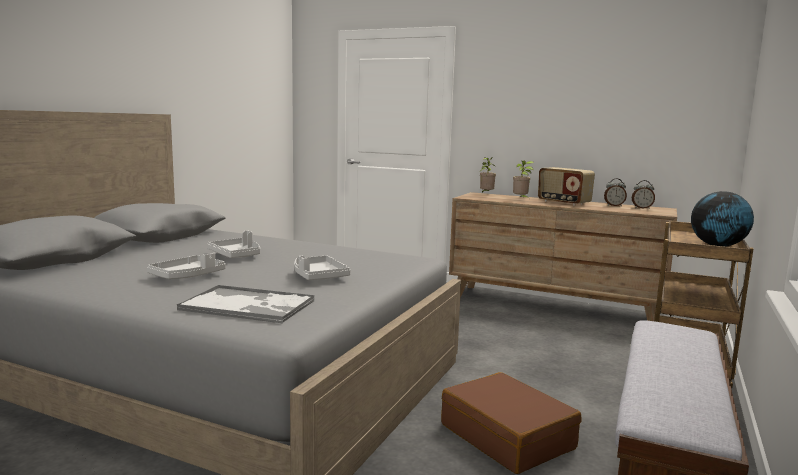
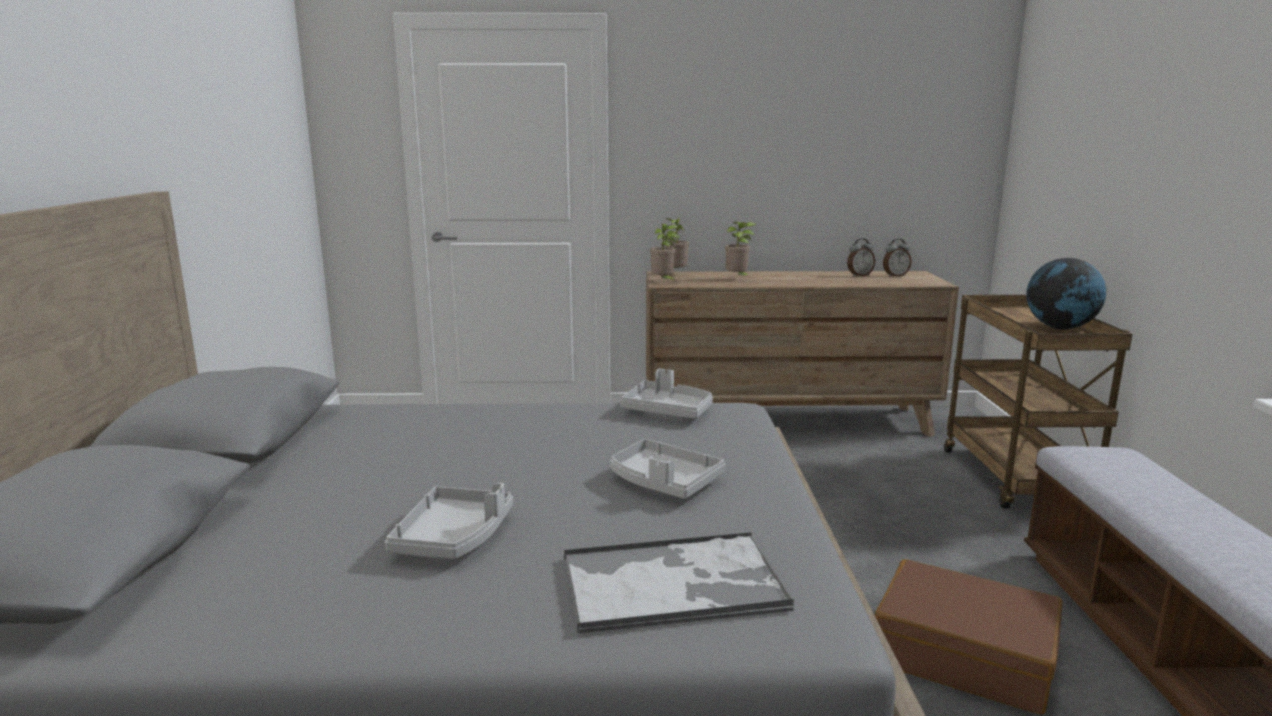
camera: 25 degrees left, 5 degrees up
(237, 255) = (456, 462): grey tray -> grey tray (668, 411)
(468, 196) = (663, 282): none -> potted plant
(563, 202) = (796, 278): radio -> none

